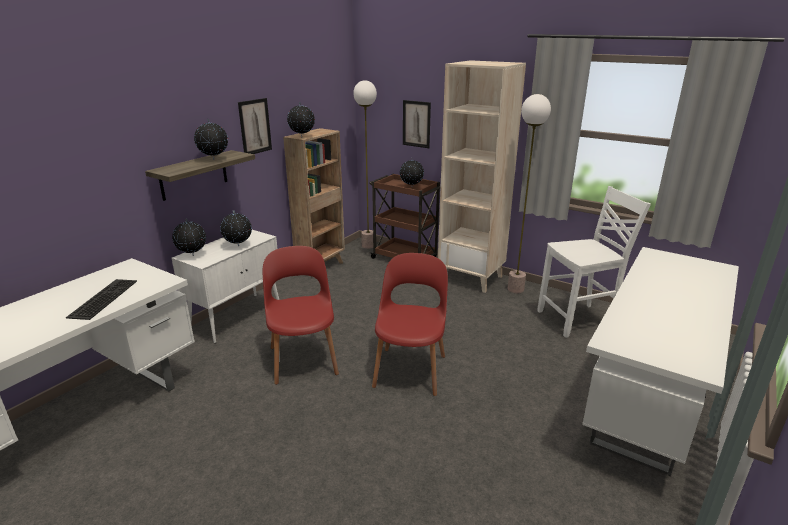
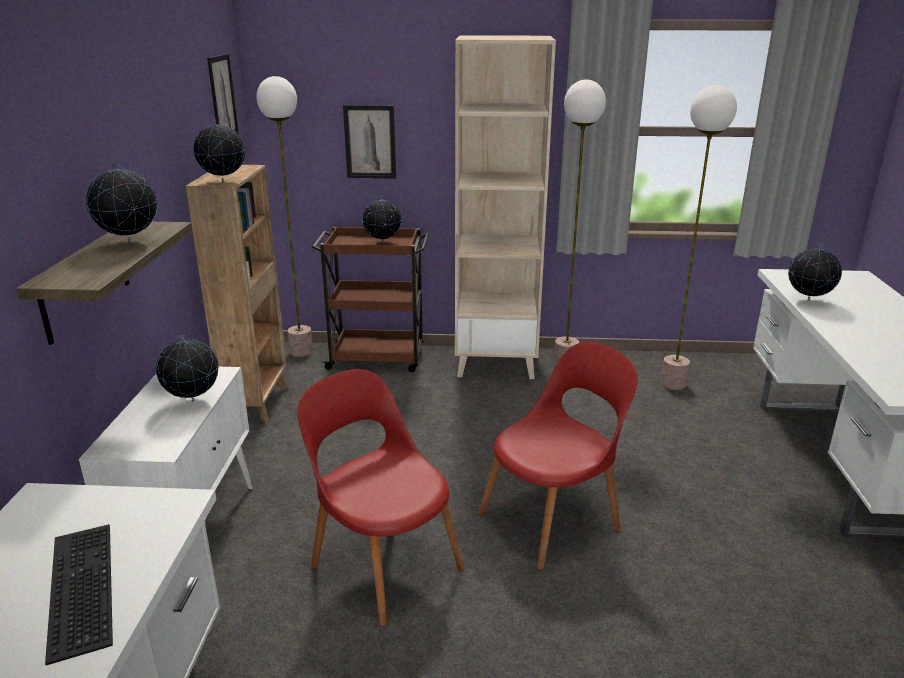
camera: 30 degrees left, 0 degrees up
(192, 255) = (121, 443): globe -> globe (808, 301)
(255, 126) = (149, 171): picture -> picture (222, 97)
(410, 368) = (553, 519): red chair -> red chair turned 75 degrees clockwise
(578, 320) = (673, 384): white chair -> floor lamp

